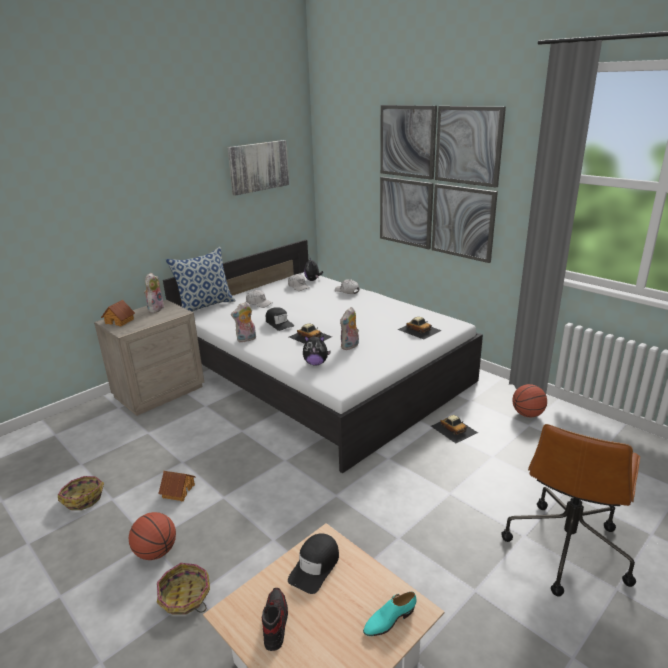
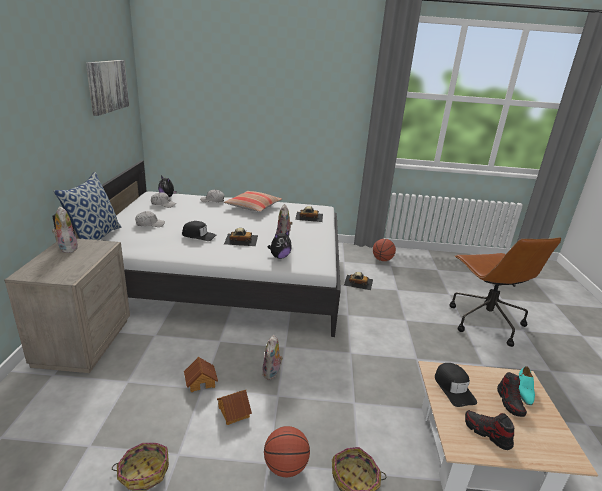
camera: 45 degrees left, 0 degrees up
(120, 321) = (42, 270): toy house -> toy house (201, 381)
(246, 339) = (190, 255): plush toy -> plush toy (272, 373)
(351, 618) = (510, 402): none -> shoe
(377, 306) = (253, 207): none -> pillow
(435, 181) = (282, 99): picture -> none

